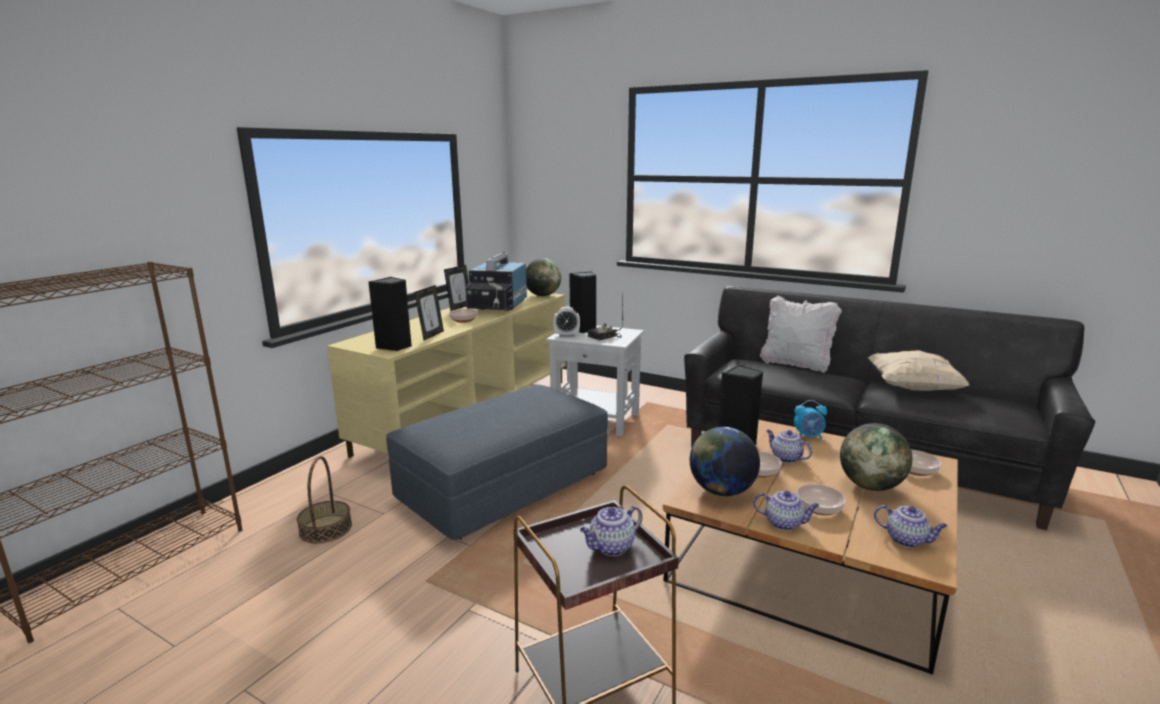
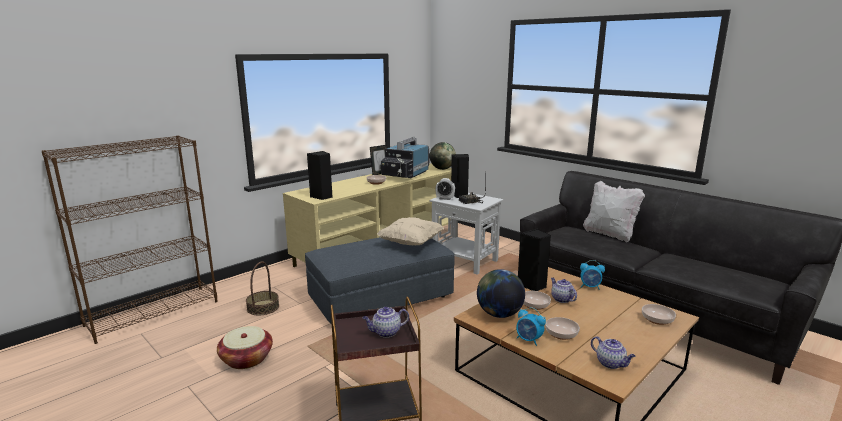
camera: 15 degrees right, 0 degrees up
(333, 620) = (246, 359): none -> basket
(431, 335) = (349, 191): picture frame -> none
(784, 523) = (529, 340): teapot -> alarm clock
(870, 486) = (611, 326): globe -> none
(913, 388) = (691, 261): beige pillow -> beige pillow (410, 243)

